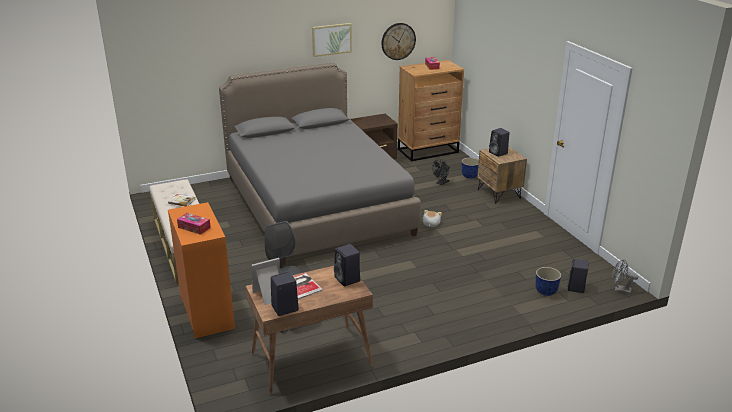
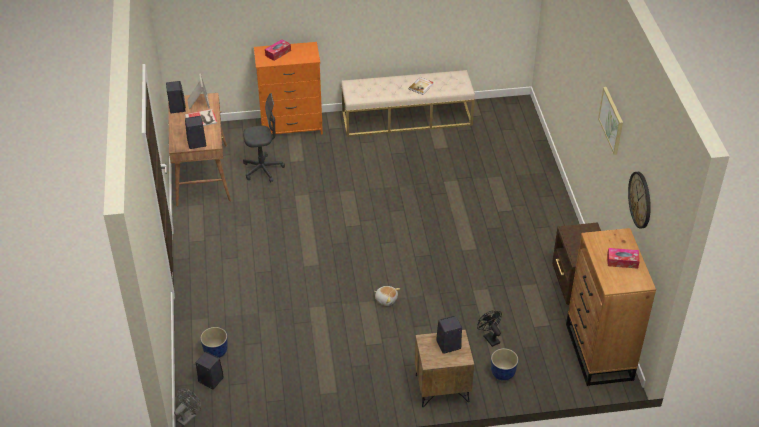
camera: 105 degrees right, 15 degrees up
(316, 205) = (461, 214): grey bed -> none

